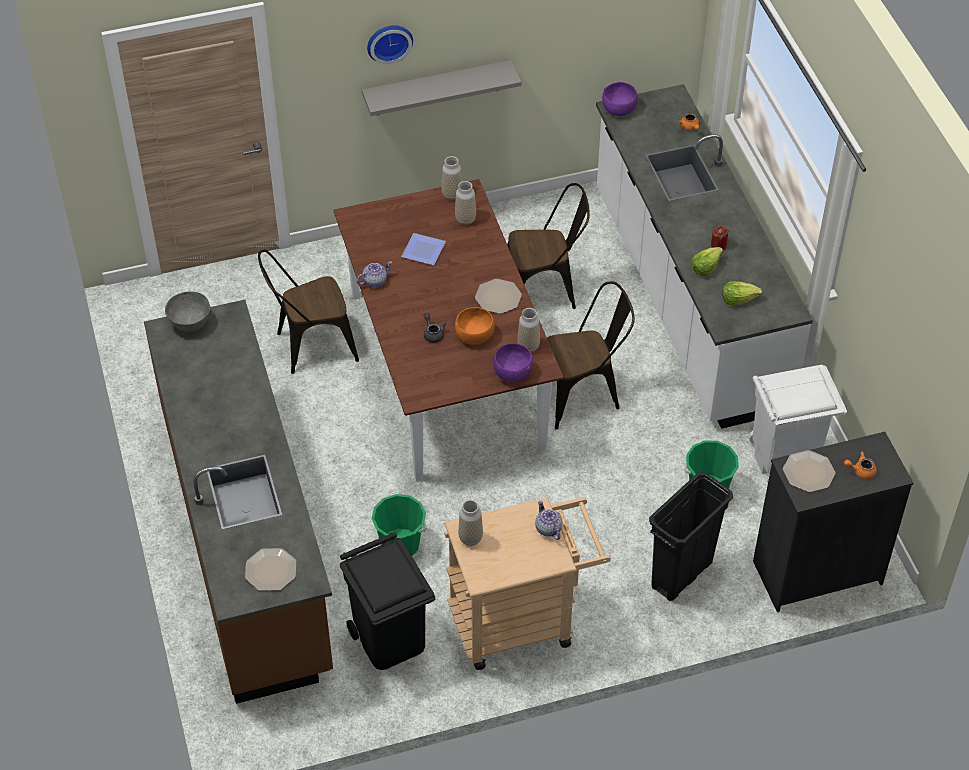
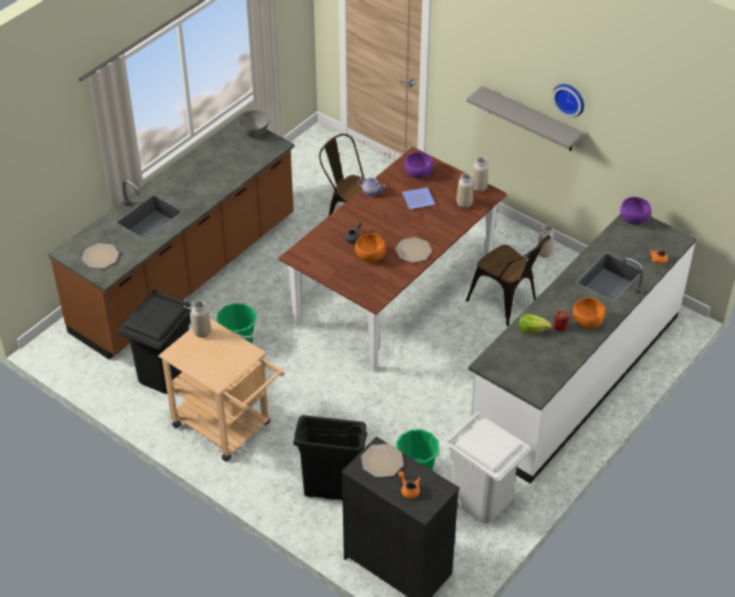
camera: 55 degrees right, 5 degrees down
(389, 41) = (504, 60): wall clock -> wall clock (570, 98)
(512, 373) = (356, 288): purple bowl -> purple bowl (418, 173)
(528, 346) = (385, 284): vase -> vase (544, 253)
(548, 528) = (239, 364): teapot -> none
(584, 393) = (438, 366): brown chair -> none
(728, 223) = (587, 322): none -> orange bowl
(738, 299) = (520, 360): lettuce -> none

